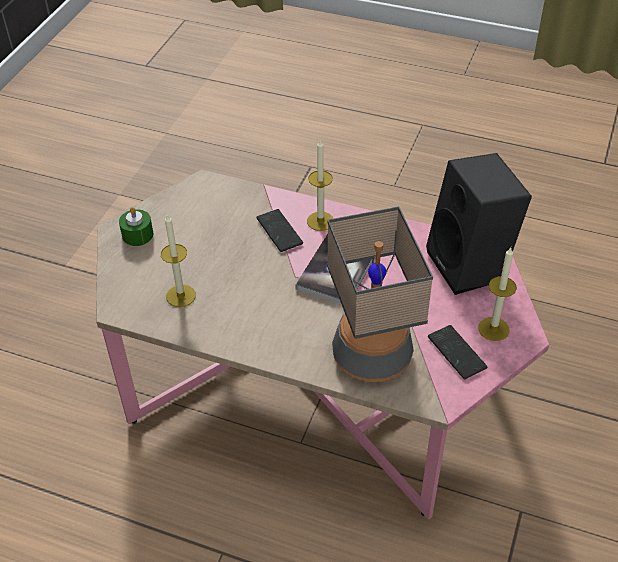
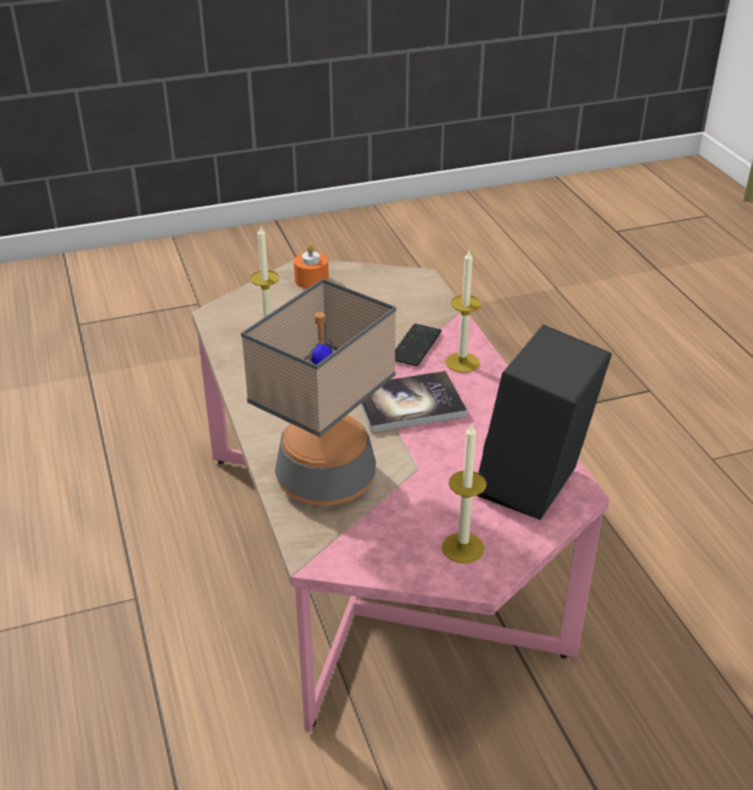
camera: 50 degrees right, 10 degrees down
(137, 235) = (311, 280): green candle -> orange candle
(456, 353) = (395, 536): phone -> none

